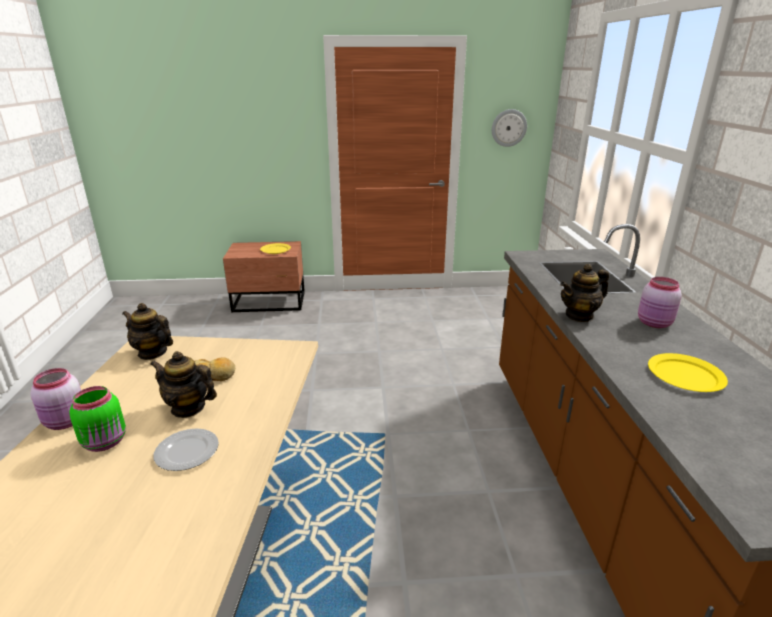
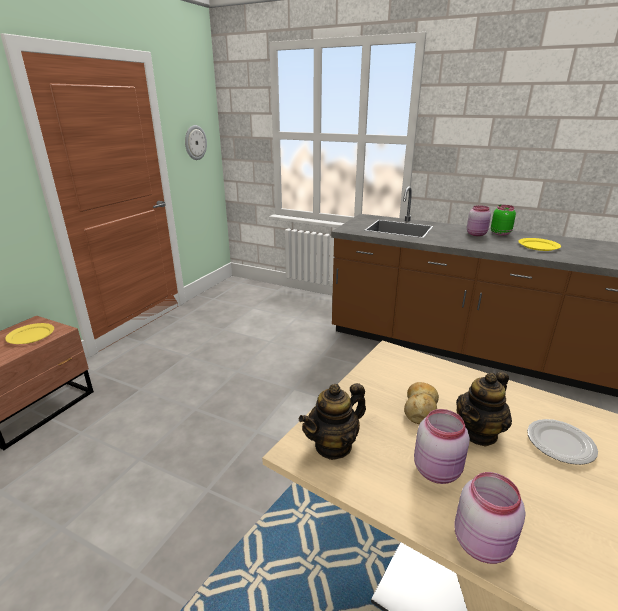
camera: 60 degrees left, 0 degrees up
(106, 442) = (536, 503): green jar -> green jar (500, 233)
(135, 395) = (438, 470): none -> pink jar
(579, 315) = (456, 243): teapot -> none

